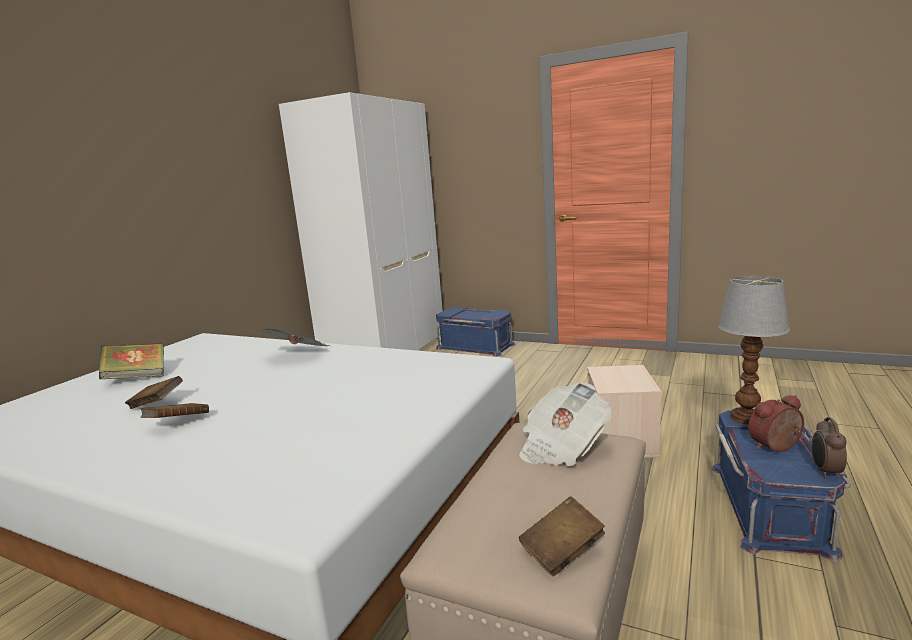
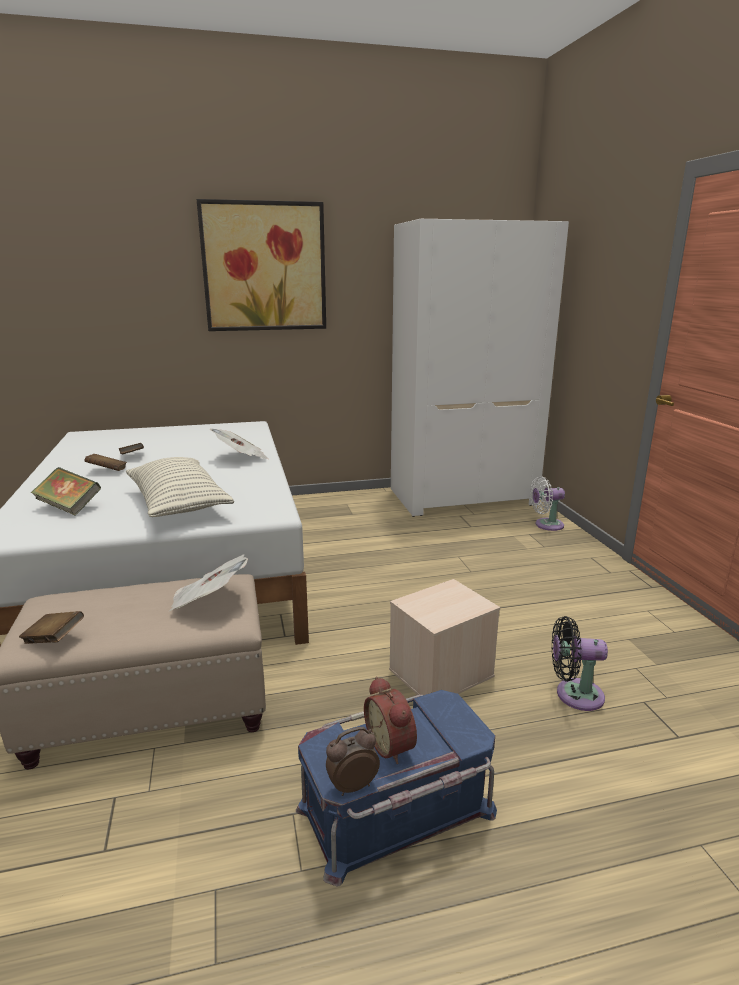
camera: 50 degrees right, 5 degrees up
(137, 377) = (170, 437): book -> book (69, 507)
(164, 146) = (264, 267): none -> picture
(382, 397) = (178, 504): none -> pillow
(476, 346) = (546, 525): blue storage box -> white fan
(682, 407) = (574, 694): none -> black fan
(745, 418) = (446, 708): table lamp -> none
(776, 448) = (392, 745): alarm clock -> alarm clock turned 150 degrees counterclockwise

